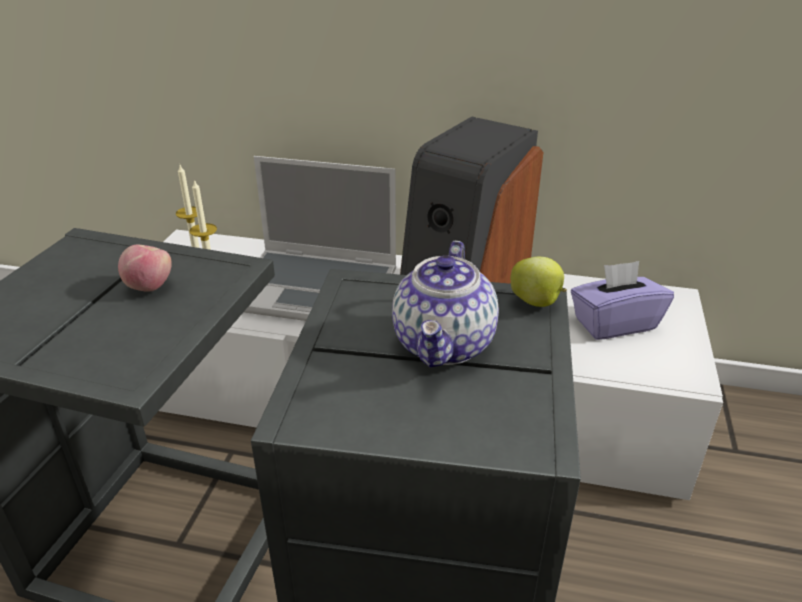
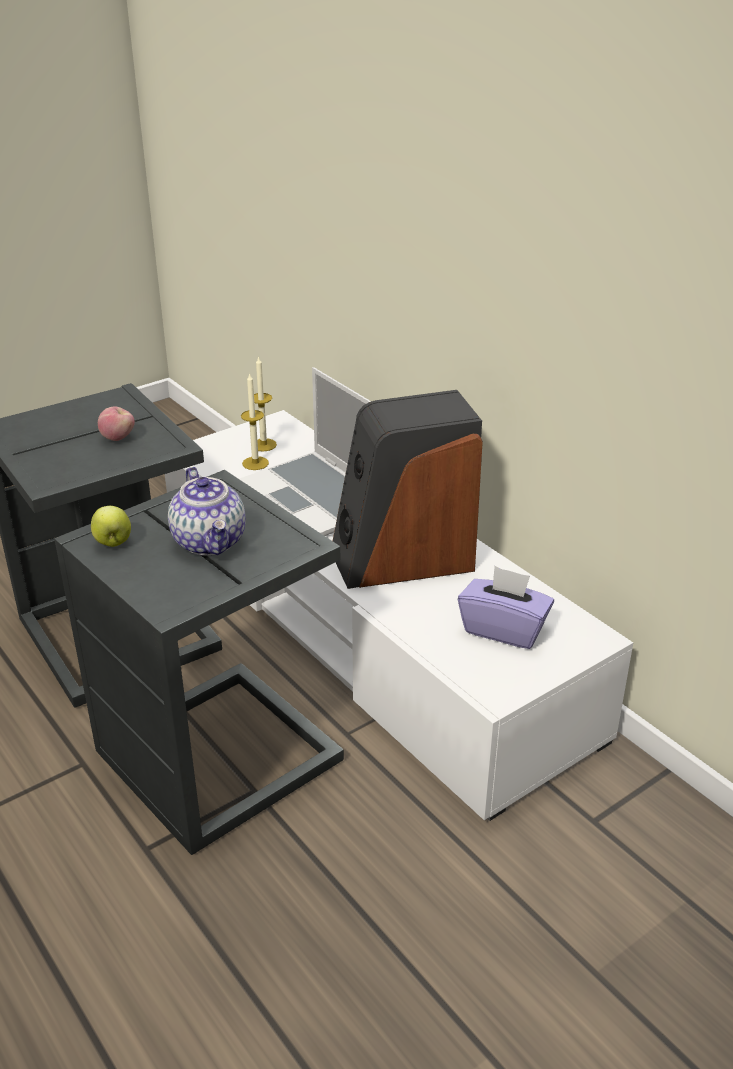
camera: 40 degrees right, 0 degrees up
(445, 345) = (210, 542): teapot -> teapot turned 75 degrees counterclockwise
(536, 302) = (303, 545): apple -> apple (113, 542)

